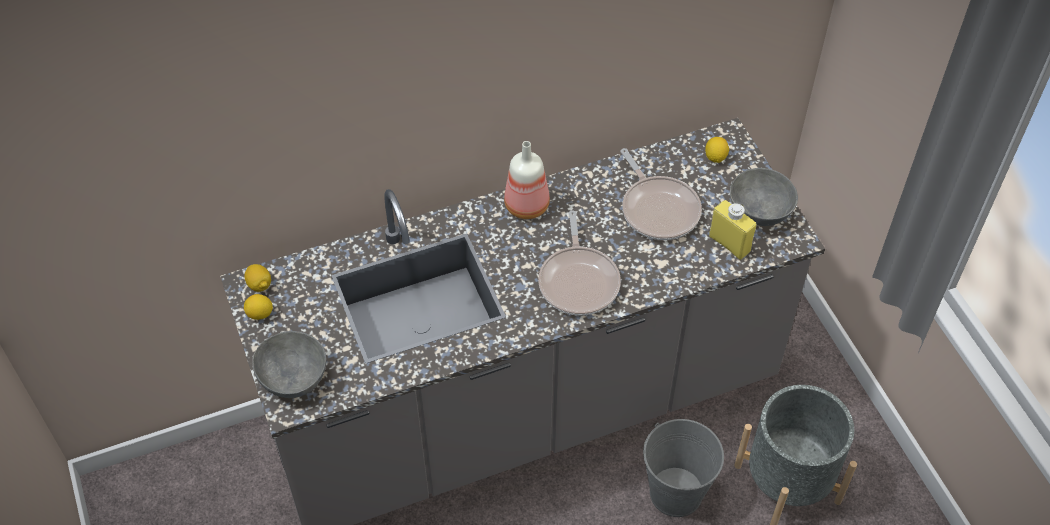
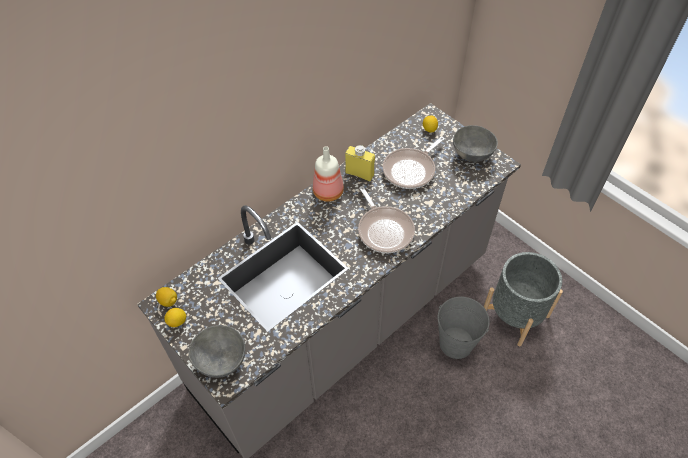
camera: 20 degrees left, 0 degrees up
(658, 209) = (411, 170): frying pan -> frying pan turned 90 degrees clockwise
(729, 244) = (464, 178): yellow bottle -> yellow bottle (359, 174)

